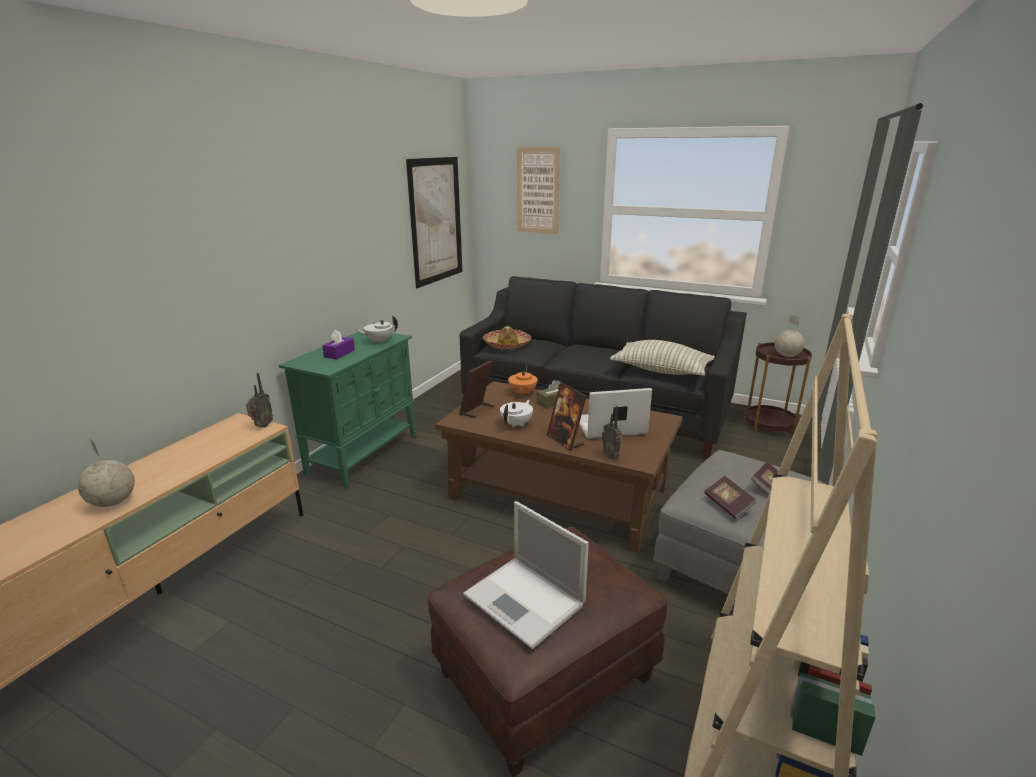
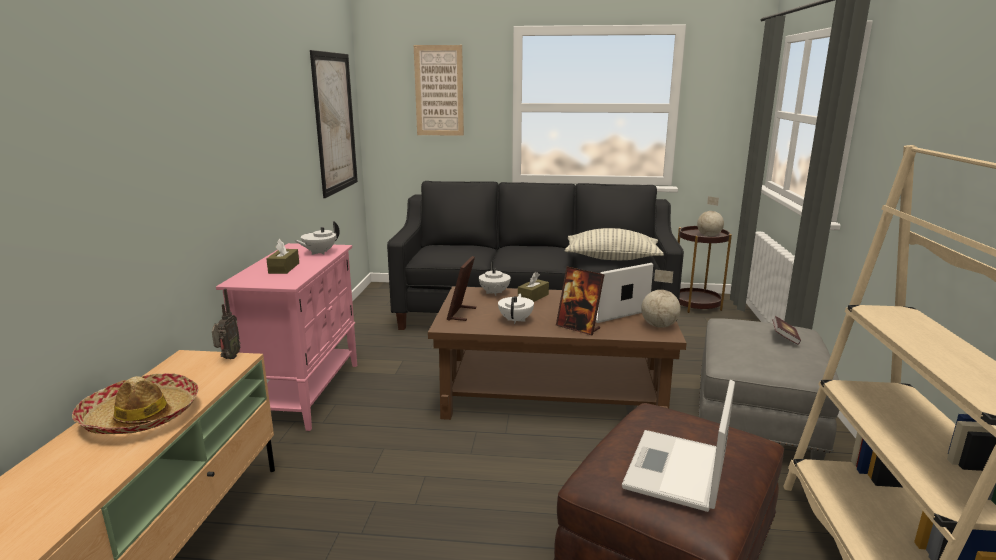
camera: 20 degrees left, 5 degrees down
(113, 502) = (91, 472): globe -> globe (658, 326)
(339, 353) = (284, 268): purple tissue box -> brown tissue box
(363, 454) = (306, 392): green cabinet -> pink cabinet
(507, 344) = (439, 252): hat -> hat (141, 416)
(522, 393) = (494, 293): orange teapot -> white teapot
(526, 601) = (676, 471): laptop -> laptop turned 90 degrees clockwise
(611, 456) = (634, 334): radio -> none
(728, 505) = (767, 357): book -> none

